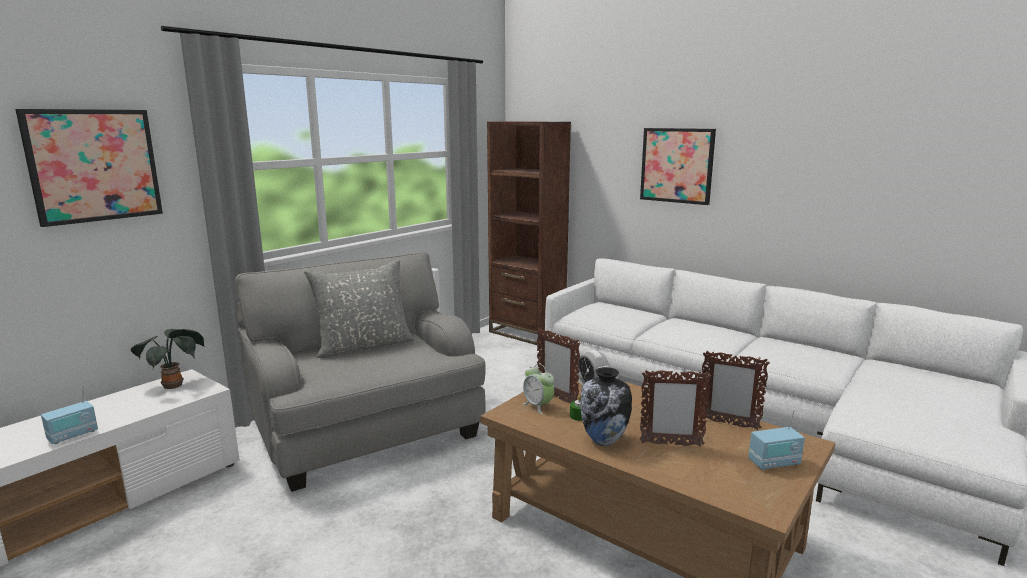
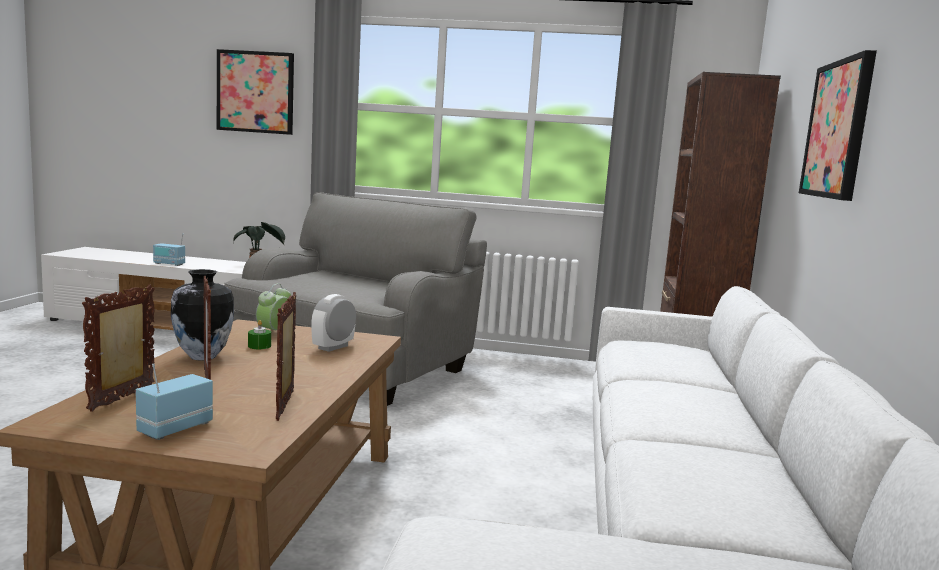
camera: 60 degrees right, 5 degrees down
(363, 346) = (362, 280): grey pillow -> none
(556, 397) = (301, 336): picture frame -> picture frame (123, 398)
(774, 463) = (175, 428): radio -> radio turned 75 degrees clockwise

